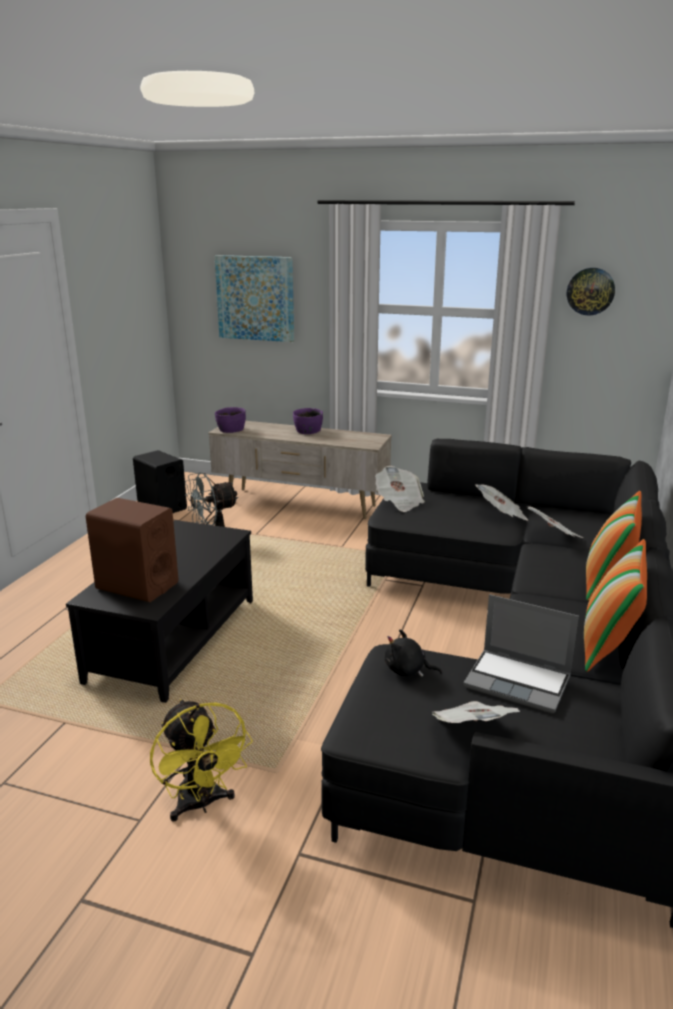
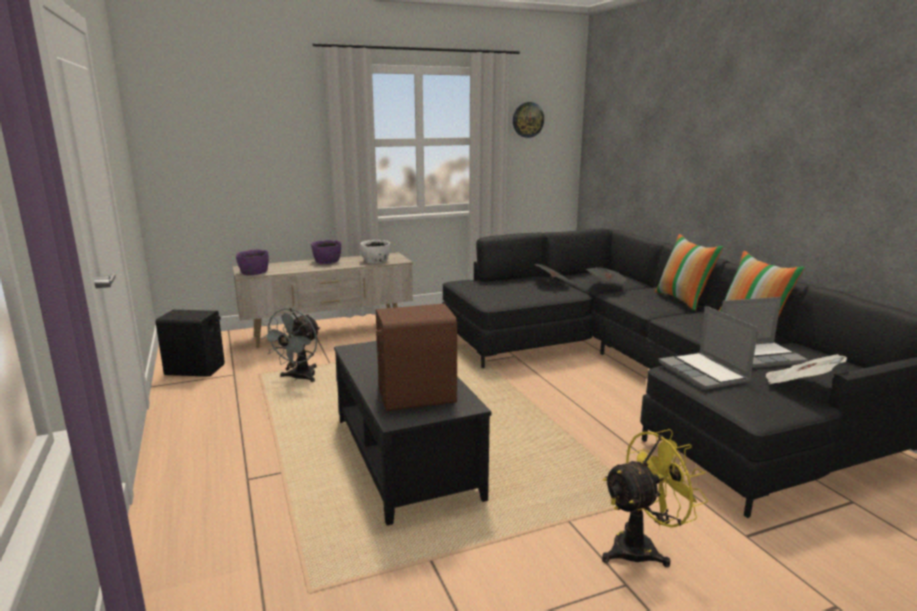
camera: 40 degrees left, 5 degrees down
(201, 804) = (642, 547): yellow fan -> yellow fan turned 45 degrees counterclockwise
(255, 298) = (243, 140): picture -> none
(348, 440) = (376, 261): none -> white bowl
(399, 502) = (480, 292): newspaper -> none
(407, 670) = (704, 373): black plush toy -> laptop

